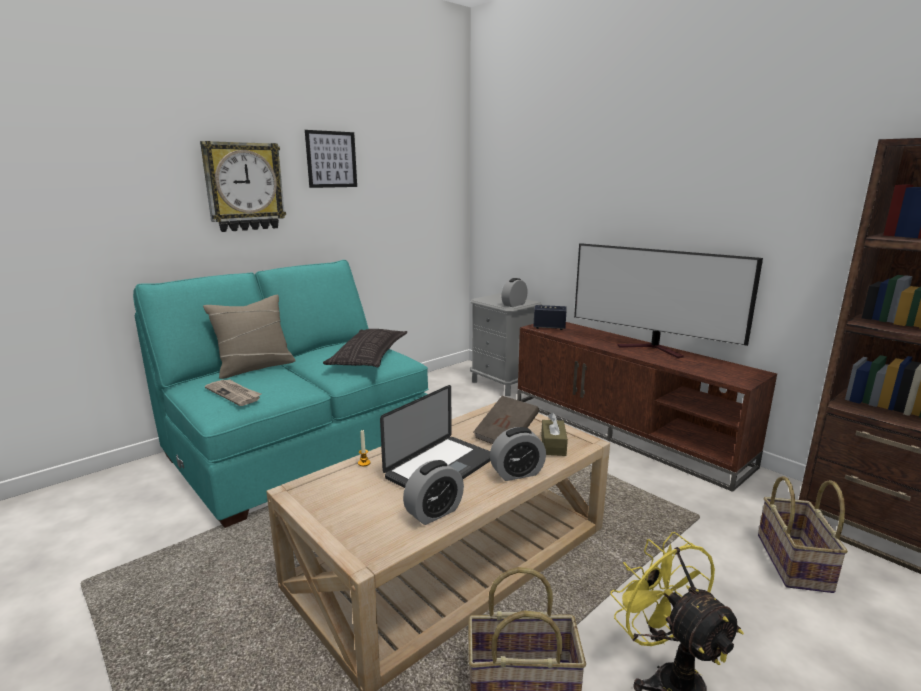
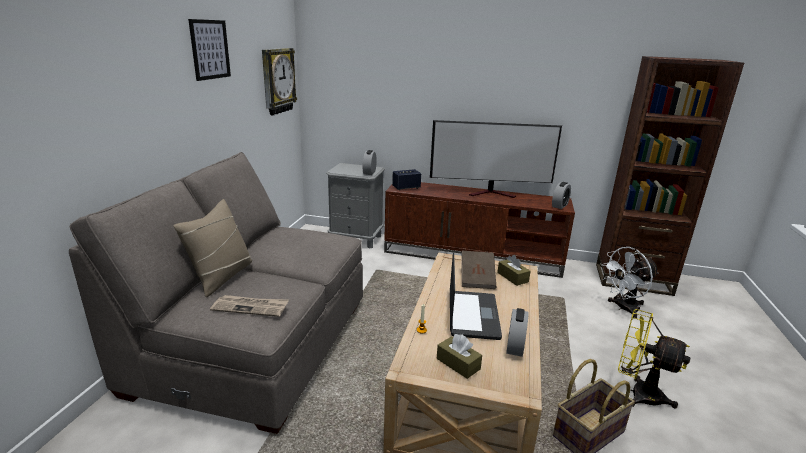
camera: 35 degrees left, 5 degrees up
(244, 187) = (146, 85): wall clock -> wall clock (277, 81)
(299, 451) = (256, 345): turquoise sofa -> grey sofa
(347, 504) = (458, 364): none -> brown tissue box
(369, 355) = (311, 240): pillow -> none
(517, 473) = (520, 303): alarm clock -> alarm clock (559, 206)
(795, 563) = (623, 308): basket -> white fan

